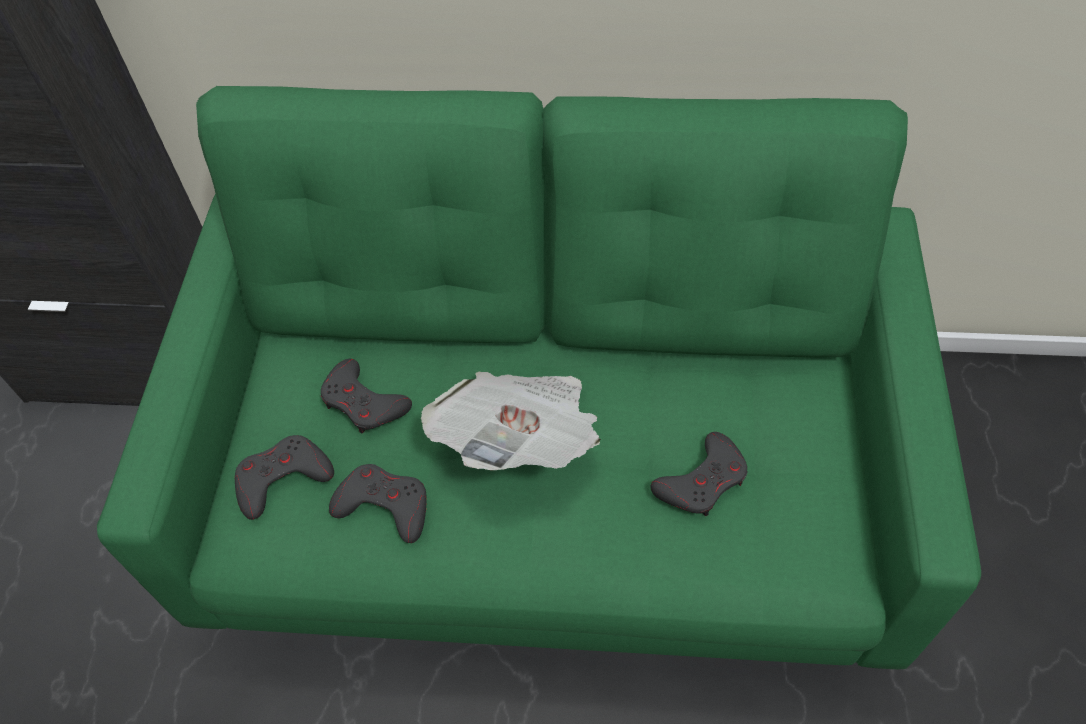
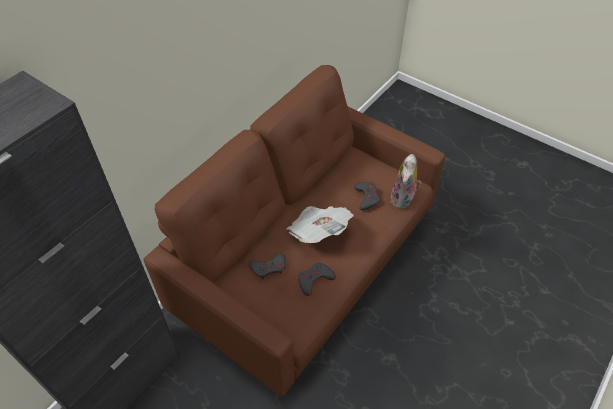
camera: 60 degrees left, 5 degrees down
(282, 479) = (281, 305): grey game controller -> none
(553, 501) = (307, 266): green sofa -> brown sofa
(767, 569) = (403, 199): none -> plush toy

